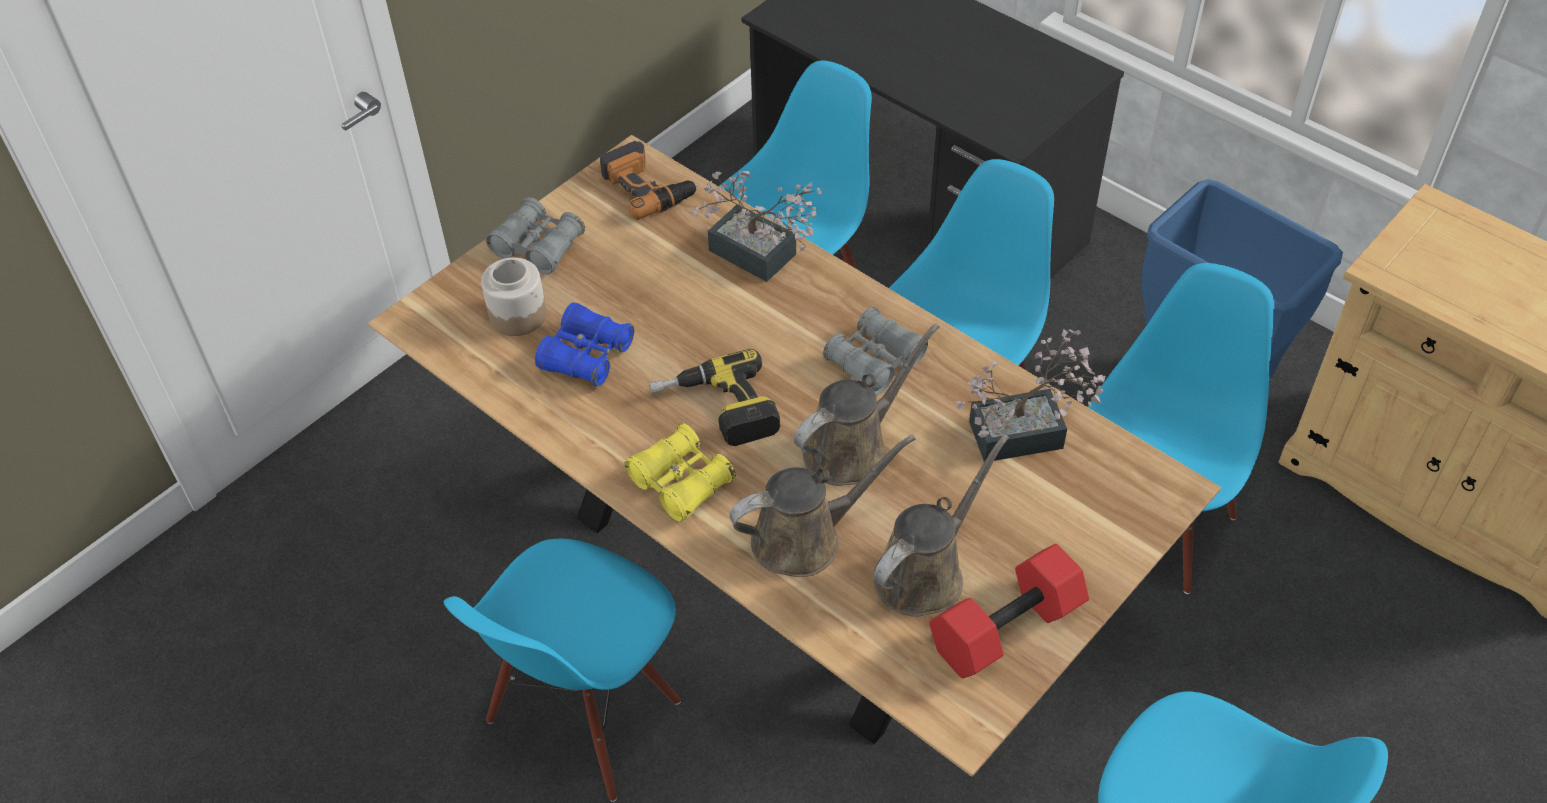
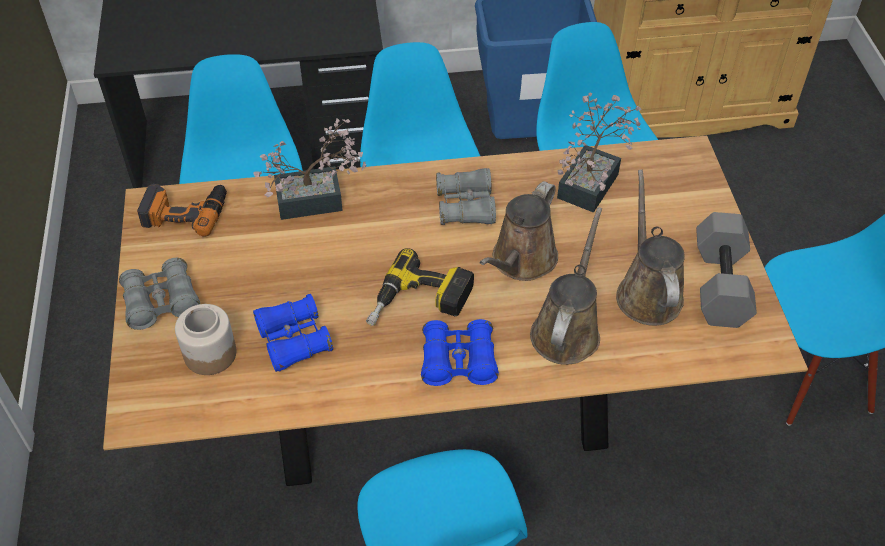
camera: 50 degrees left, 0 degrees up
(681, 482) = (458, 361): yellow binoculars -> blue binoculars
(852, 448) = (521, 261): brown watering can -> brown watering can turned 150 degrees counterclockwise
(1005, 626) = (718, 283): red dumbbell -> grey dumbbell

